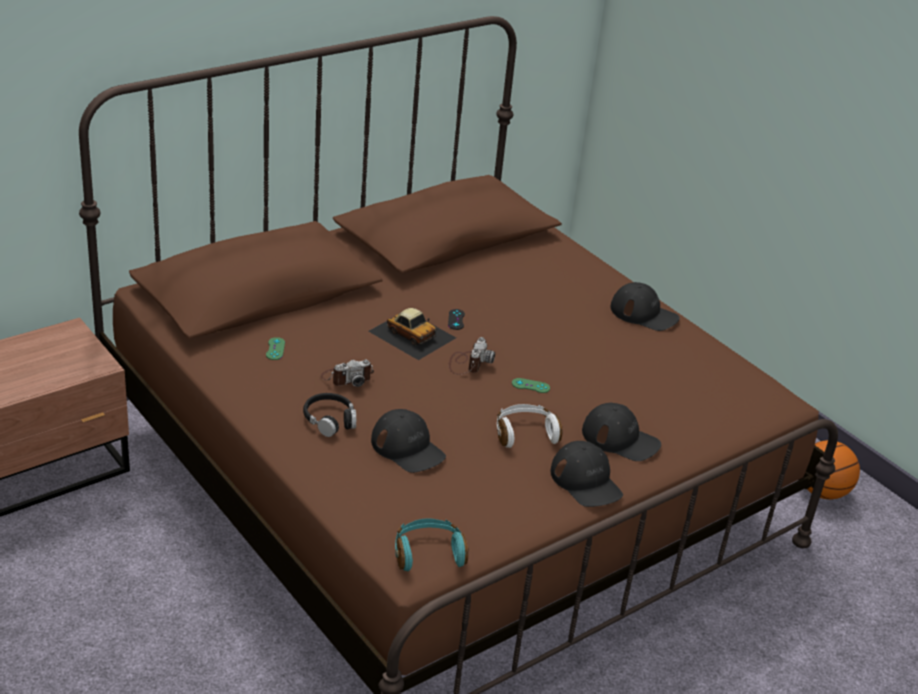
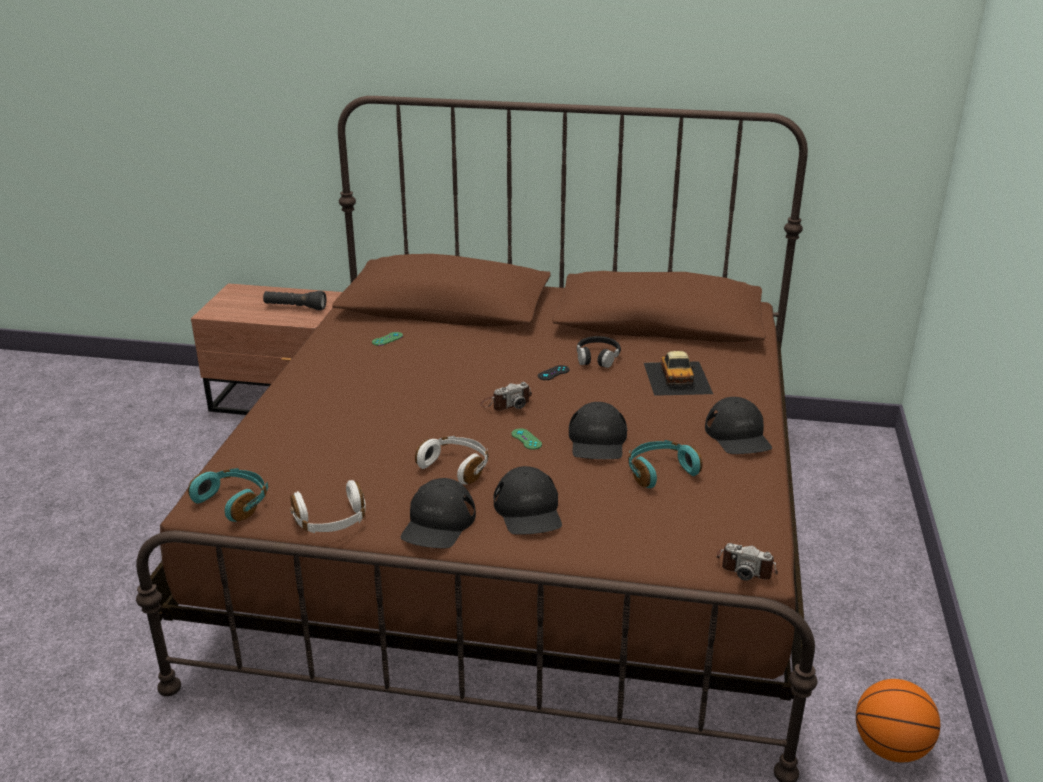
camera: 50 degrees right, 5 degrees down
(60, 357) = (295, 308): none -> black flashlight
(330, 420) = (337, 393): black headphones -> black headphones (597, 357)
(347, 377) = (400, 374): camera -> camera (746, 566)
(408, 448) = (353, 434): black cap -> black cap (597, 441)
(412, 334) = (500, 368): toy car -> toy car (677, 377)
(521, 524) = (331, 522): none -> white headphones
(644, 366) = (660, 472): none -> turquoise headphones

